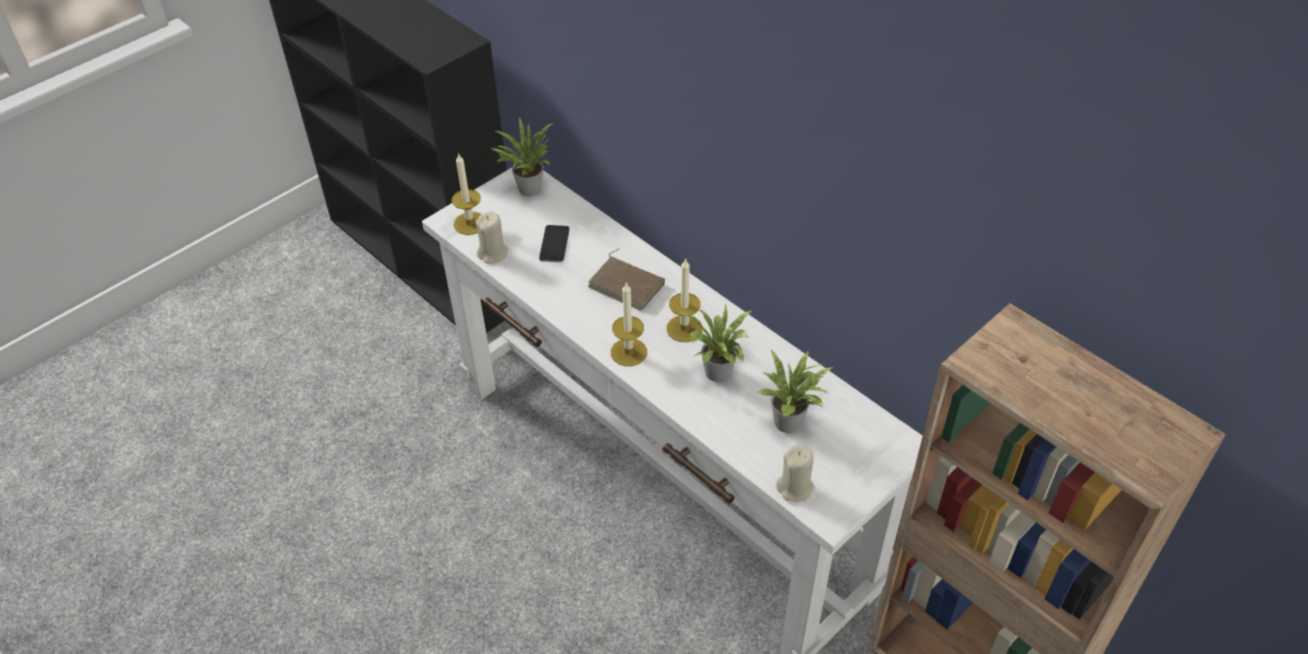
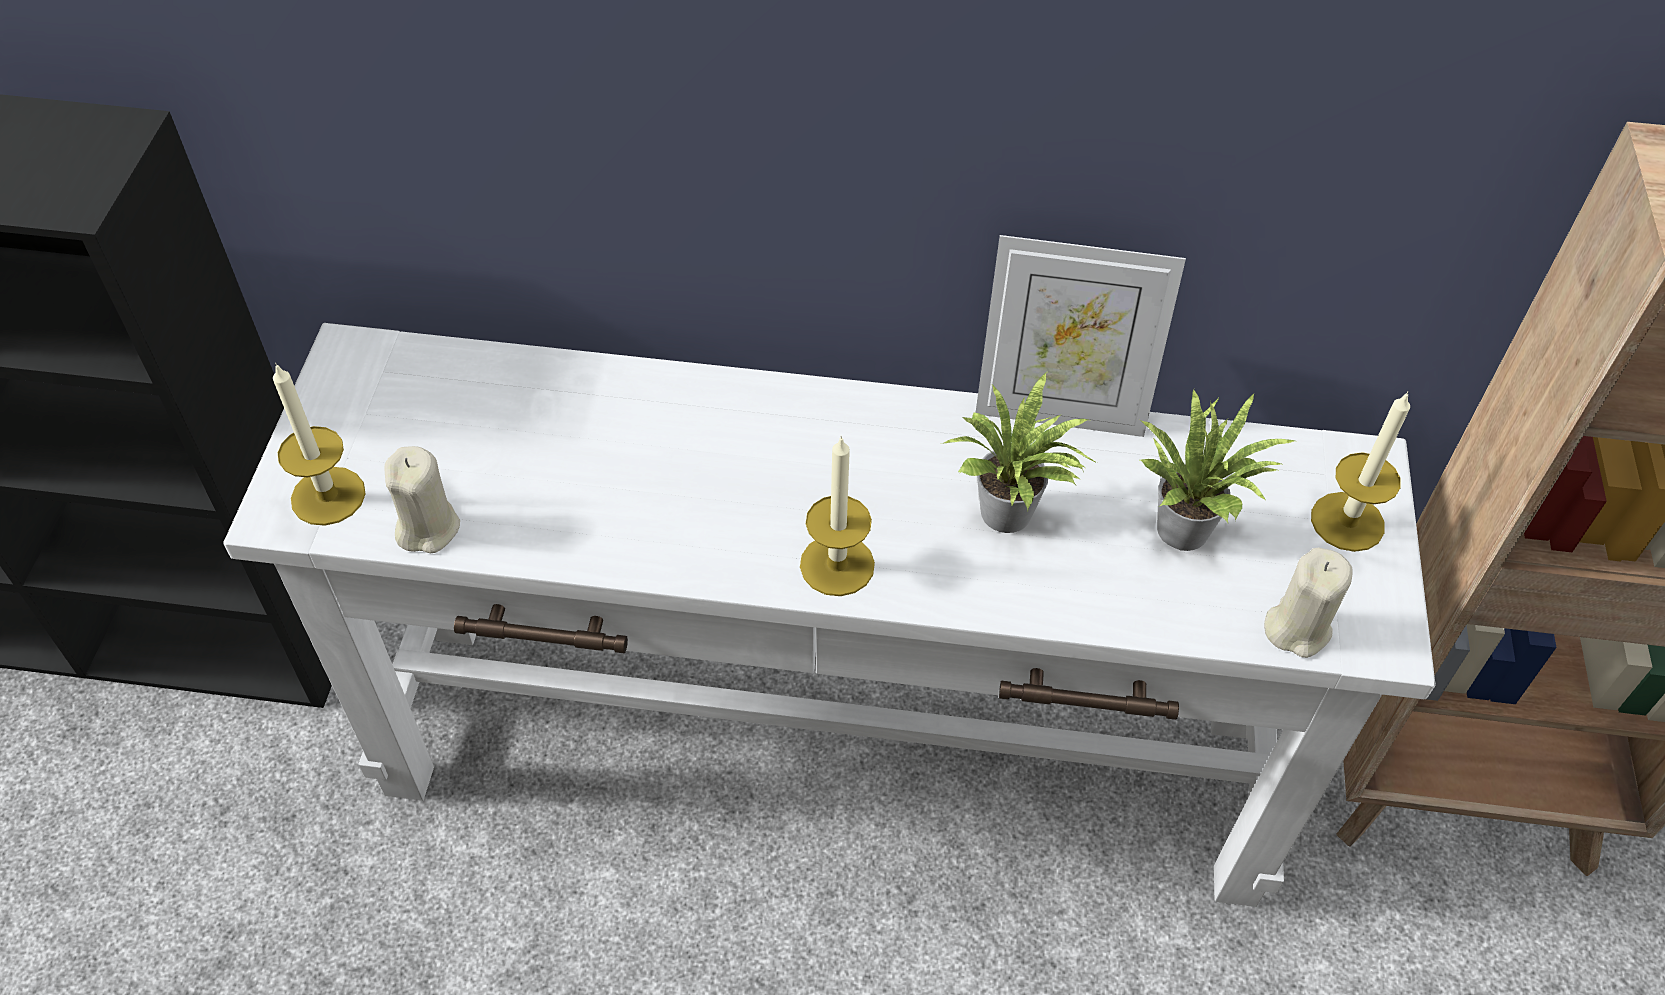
camera: 40 degrees left, 5 degrees up
(527, 187) = (376, 373): potted plant -> none
(554, 244) = (525, 449): phone -> none
(628, 284) = (721, 449): brown book -> none
(684, 328) = (884, 471): candle -> candle (1347, 521)
(785, 347) = (1060, 412): none -> picture frame

